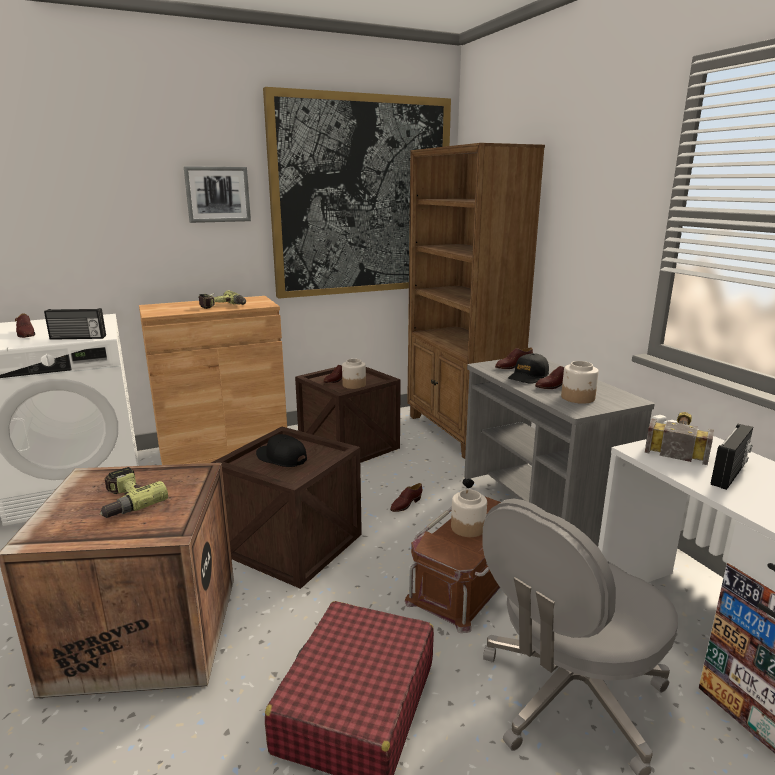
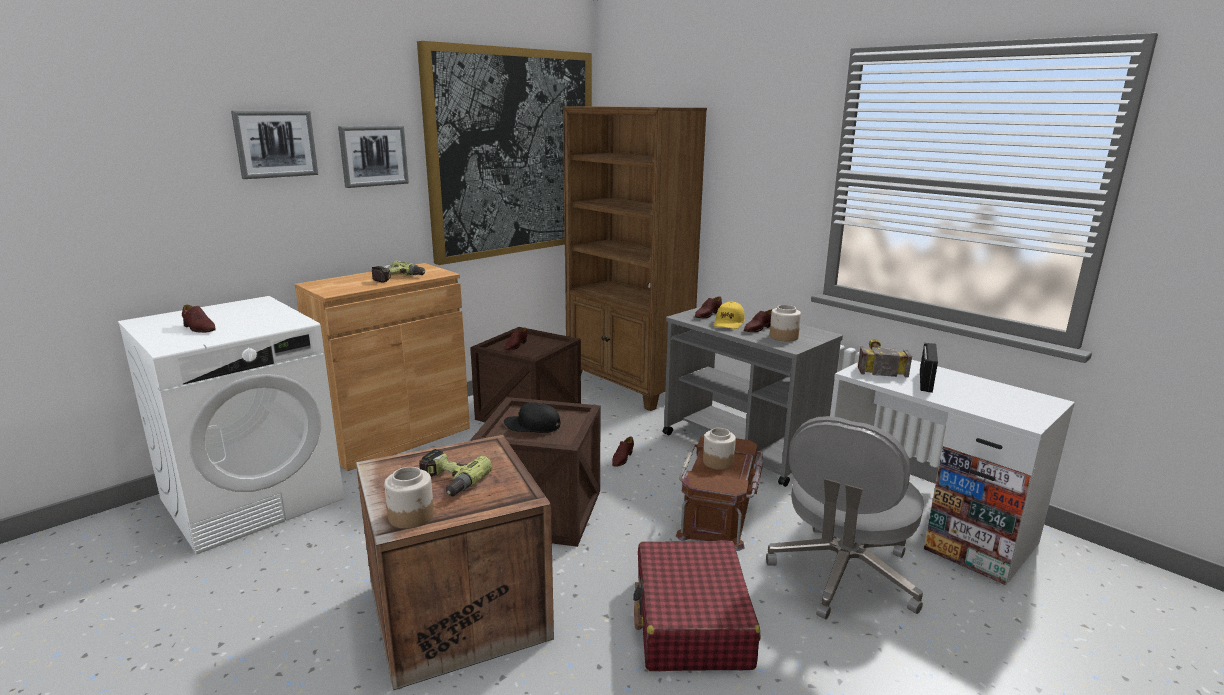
camera: 20 degrees left, 0 degrees up
(77, 338) = (273, 327): radio -> none
(125, 180) = (275, 144): none -> picture
(354, 385) = (537, 349): jar -> jar (412, 516)
(528, 377) = (728, 323): black cap -> yellow cap

